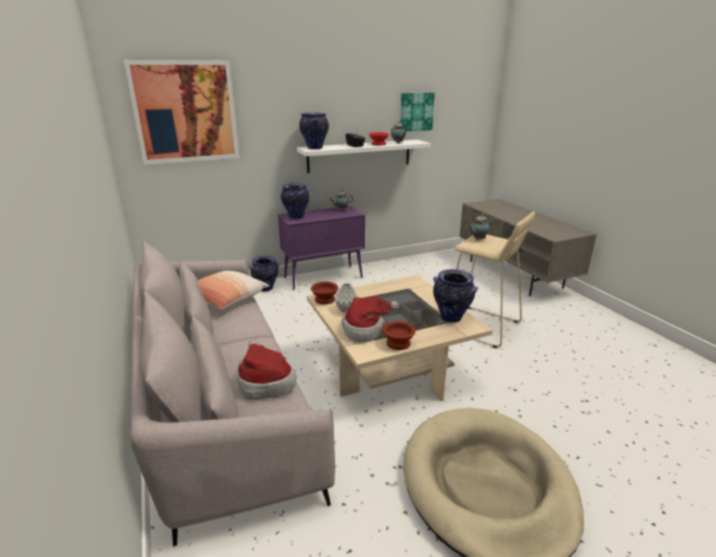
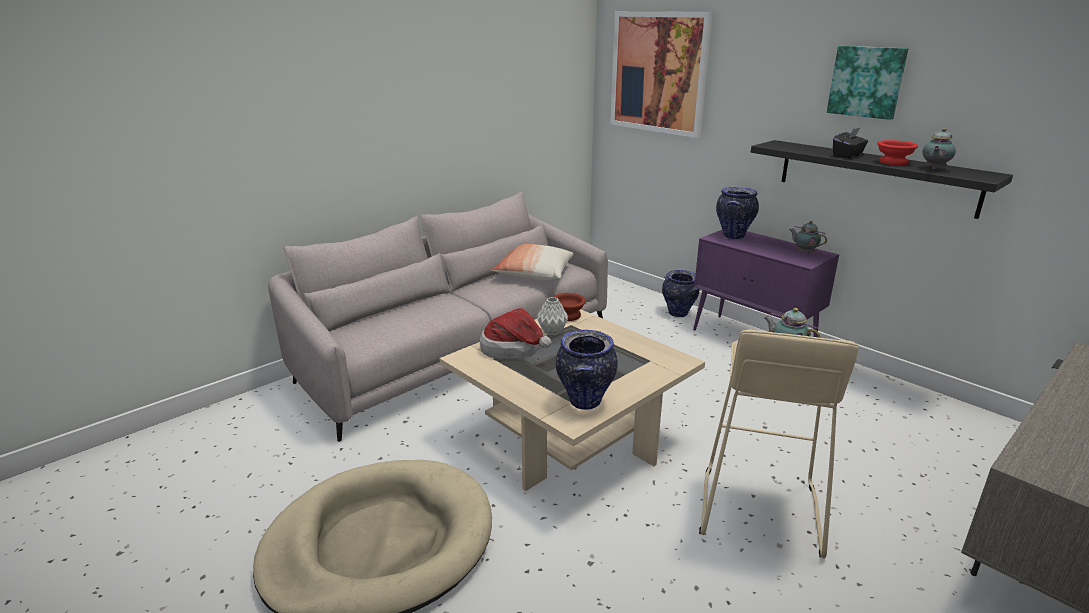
camera: 70 degrees right, 0 degrees up
(265, 383) = (396, 325): hat -> none
(314, 148) = (783, 145): vase -> none
(359, 156) = (875, 177): white shelf -> black shelf
(397, 343) = (492, 373): brown bowl -> none
(416, 111) = (1023, 117): picture -> picture (867, 81)

